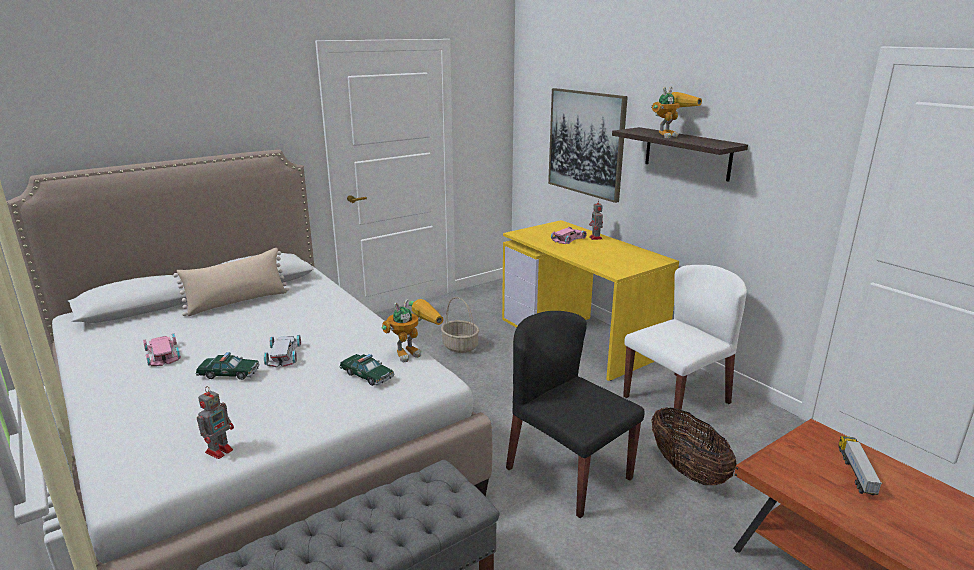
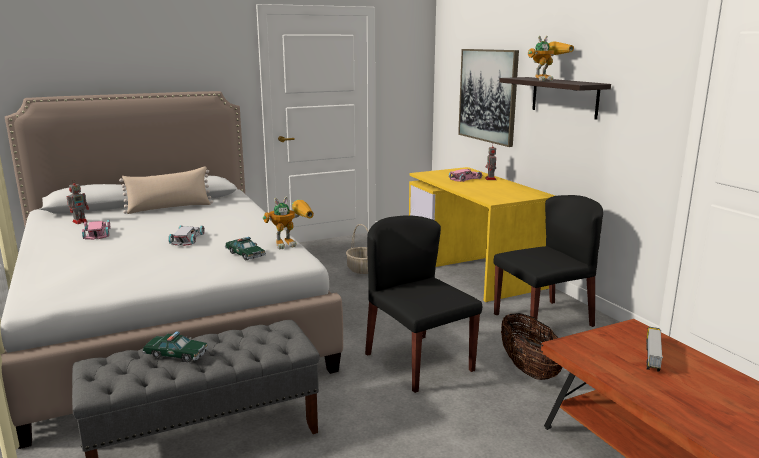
camera: 10 degrees right, 5 degrees down
(220, 450) = (110, 287): toy robot -> toy robot (80, 221)
(229, 374) = (139, 247): toy car -> toy car (176, 355)
(677, 399) = (543, 319): white chair -> black chair

